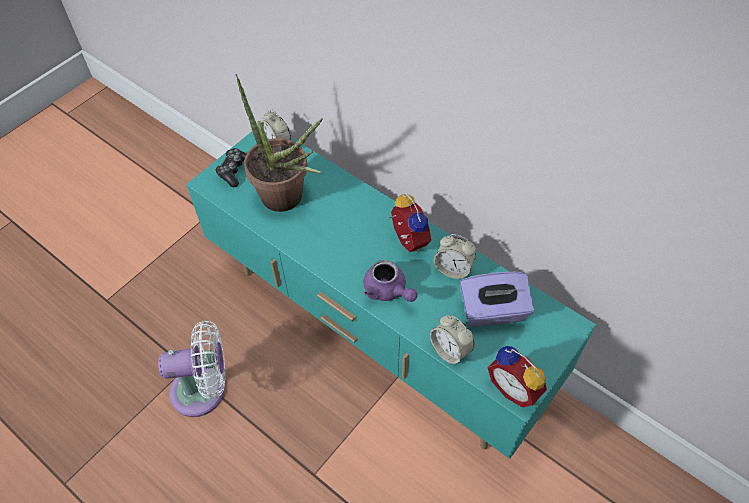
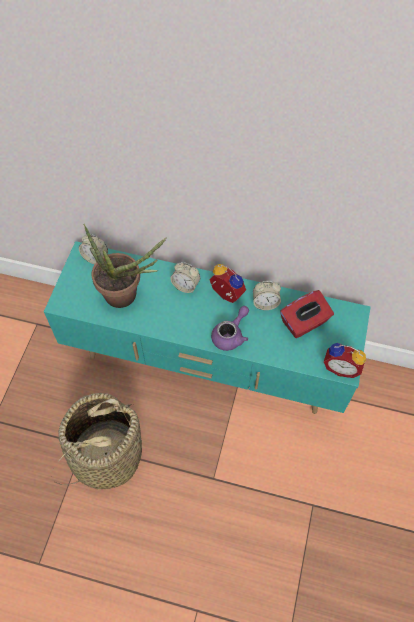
camera: 25 degrees left, 5 degrees up
(204, 390) = (106, 455): white fan -> basket
(234, 171) = (74, 288): game controller -> none
(388, 291) = (230, 335): purple teapot -> purple teapot turned 75 degrees counterclockwise
(450, 350) = (290, 359): alarm clock -> alarm clock (186, 286)
(493, 311) = (304, 322): purple tissue box -> red tissue box

